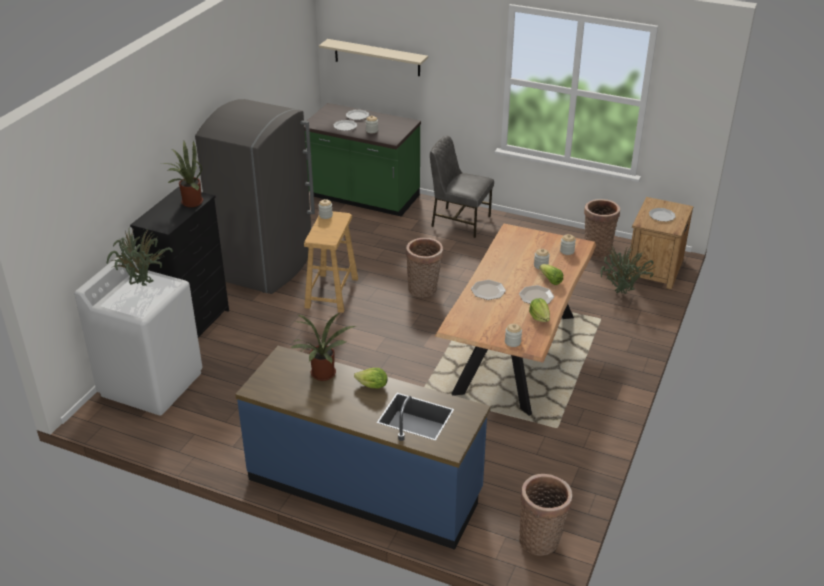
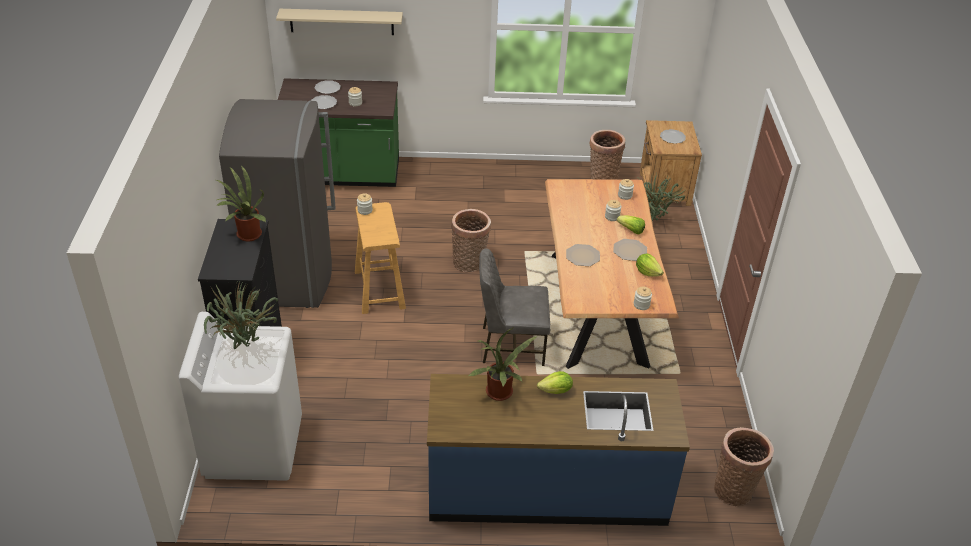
camera: 25 degrees left, 5 degrees up
(459, 221) = (457, 179): grey chair -> grey chair (511, 345)

